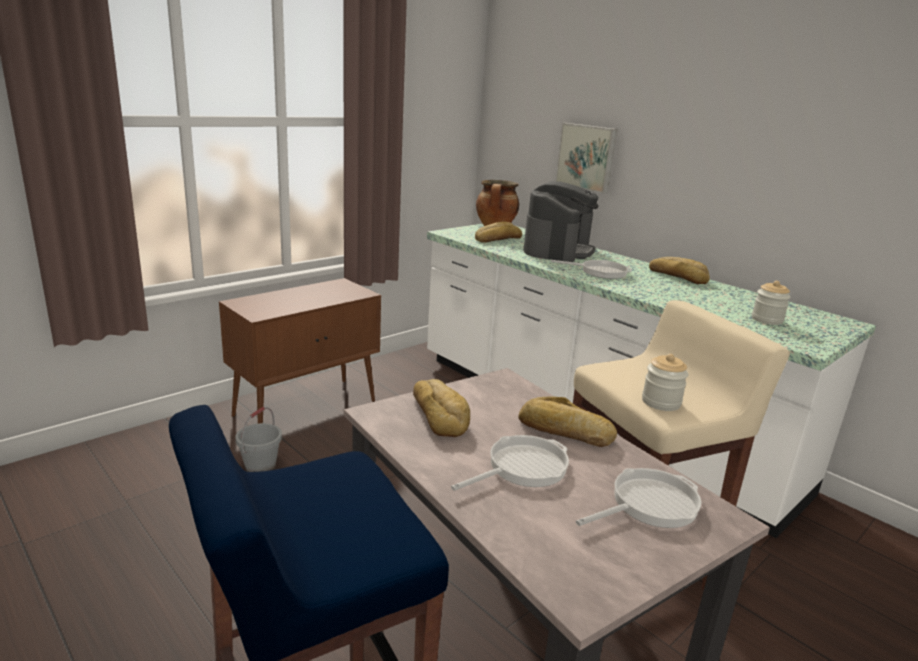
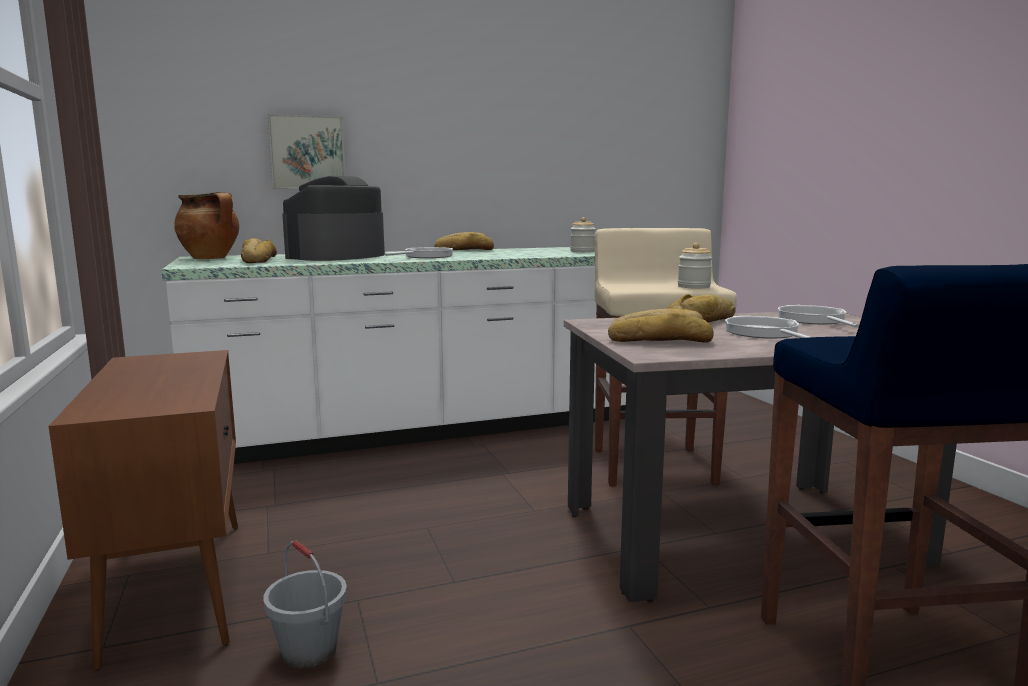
camera: 65 degrees left, 10 degrees down
(557, 250) = (337, 256): coffee machine -> coffee machine turned 105 degrees counterclockwise

